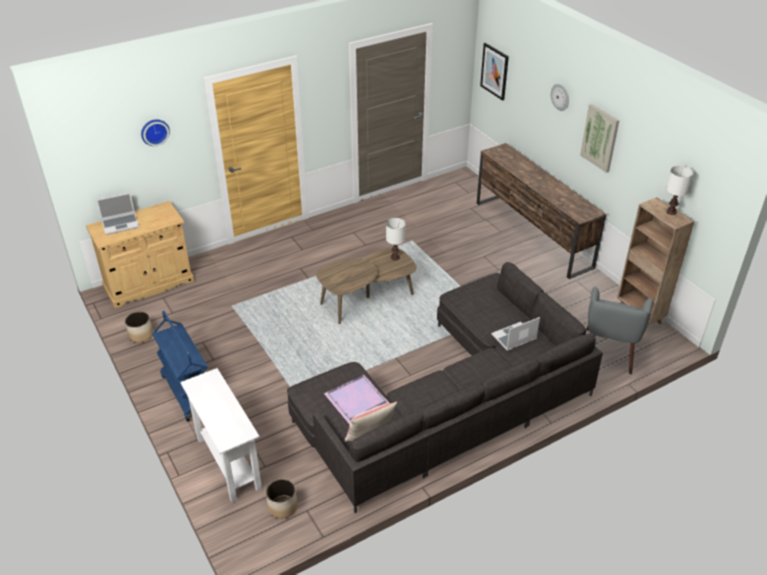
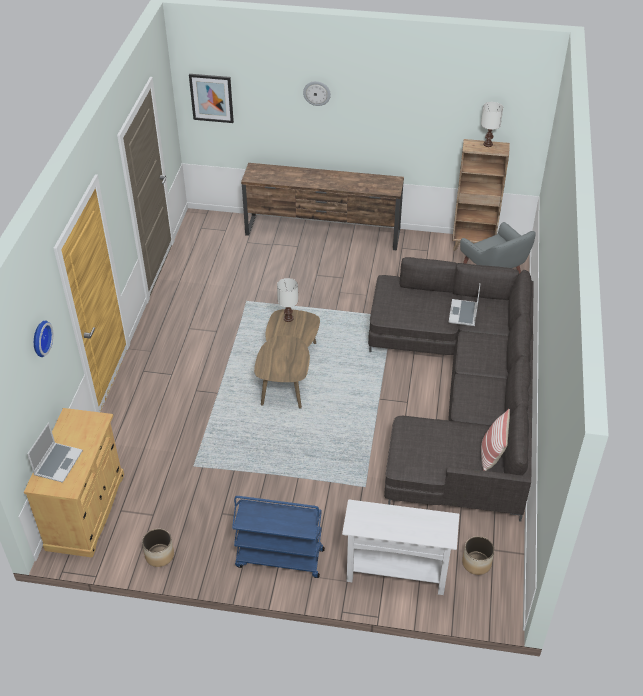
camera: 50 degrees left, 5 degrees up
(358, 400) = (446, 439): purple tray -> none
(600, 138) = (379, 113): picture -> none

